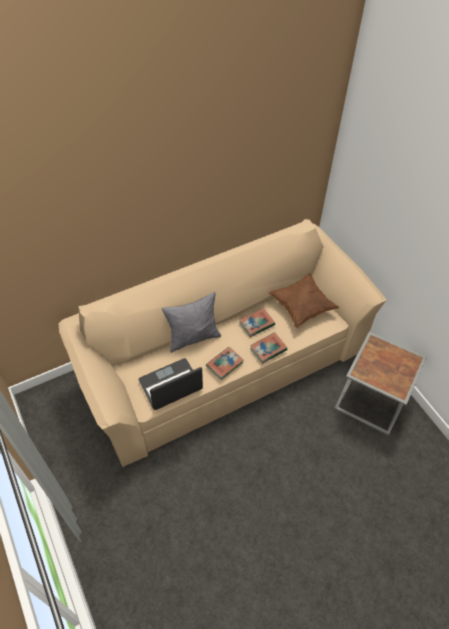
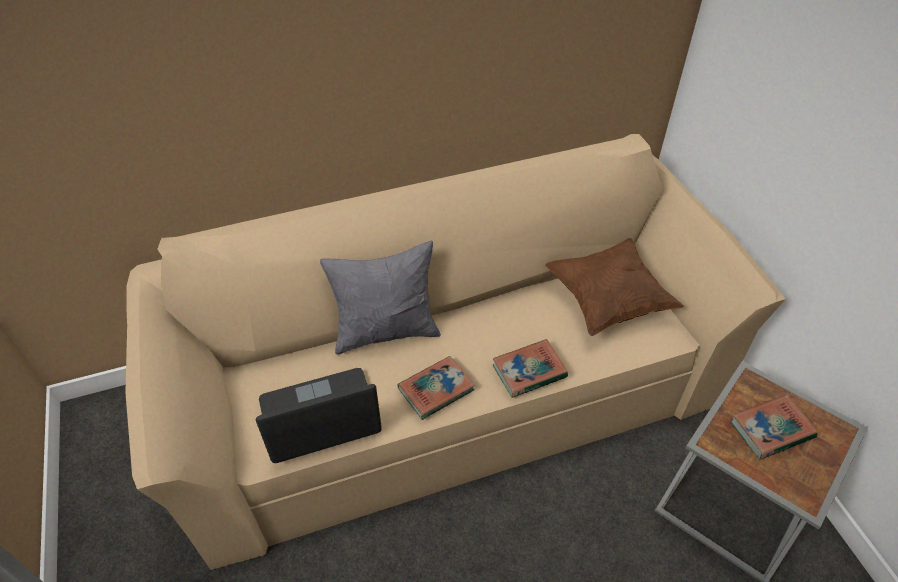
camera: 10 degrees right, 5 degrees down
(256, 324) = (514, 320): book -> book (771, 429)

